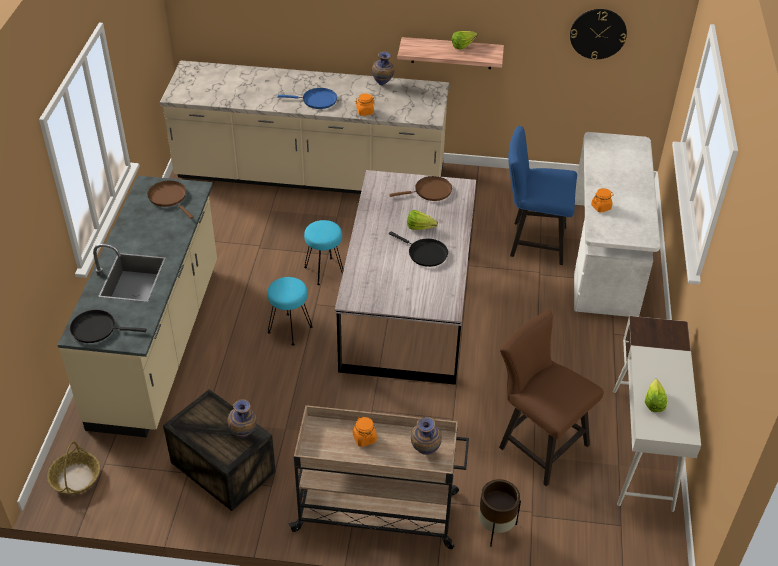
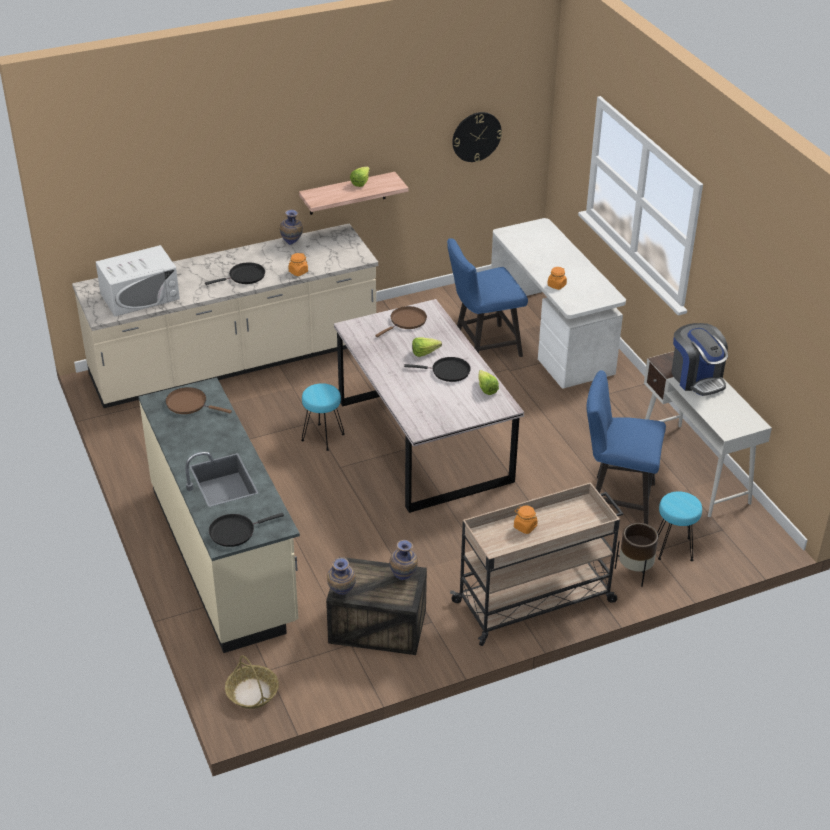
camera: 30 degrees left, 5 degrees down
(220, 89) = (140, 296): none -> white microwave
(289, 329) = (335, 496): turquoise stool -> turquoise stool (673, 548)
(317, 100) = (244, 276): blue frying pan -> black frying pan
(424, 452) = (580, 517): vase -> vase (341, 594)
(538, 444) = (616, 499): brown chair -> blue chair
(654, 400) = (715, 410): lettuce -> lettuce (486, 387)
(664, 357) = (697, 378): none -> coffee machine

